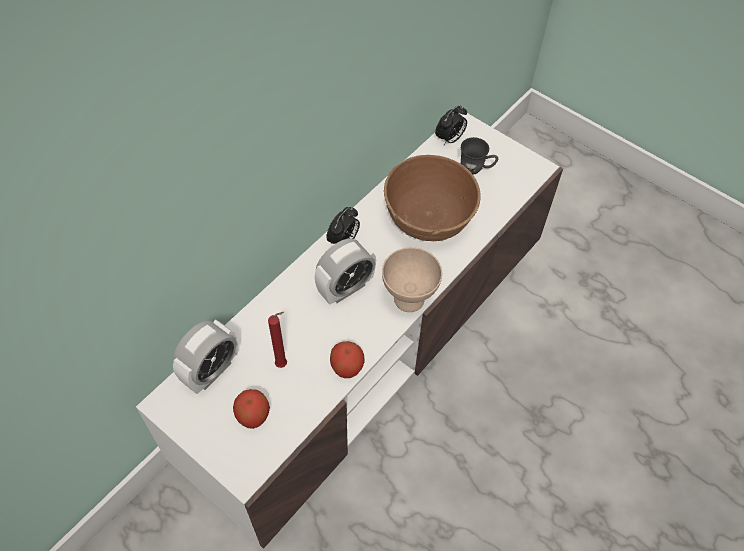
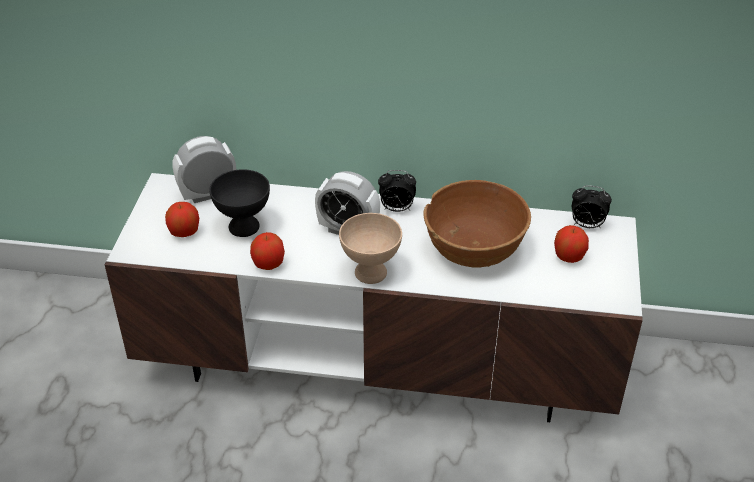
camera: 60 degrees right, 15 degrees down
(211, 371) = (208, 194): alarm clock -> alarm clock turned 150 degrees clockwise
(283, 364) = (243, 228): red candle -> black bowl
(476, 169) = (569, 257): grey mug -> apple

